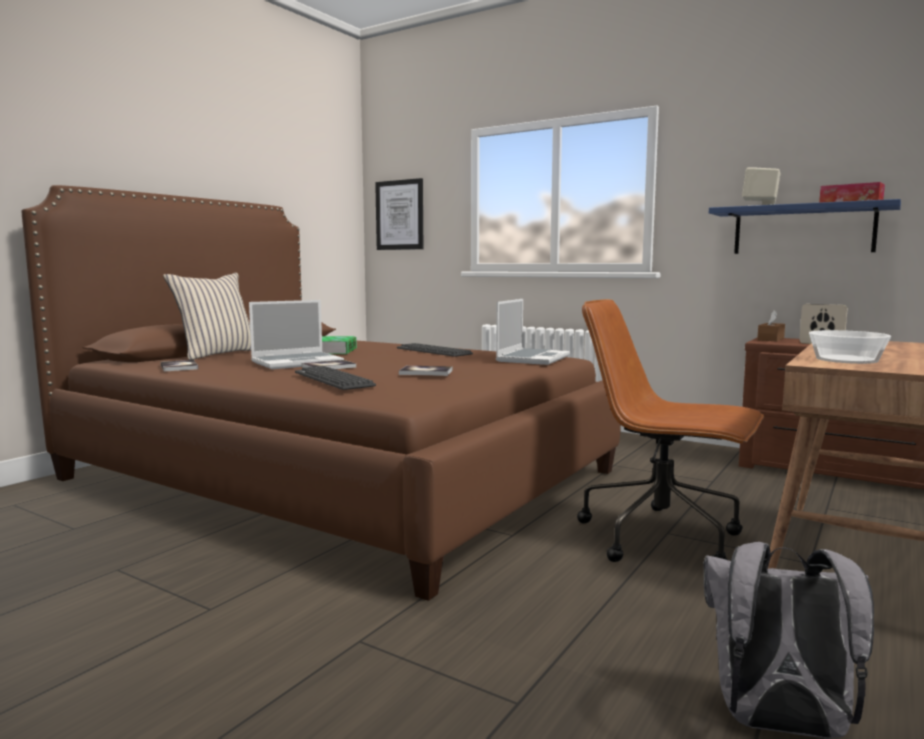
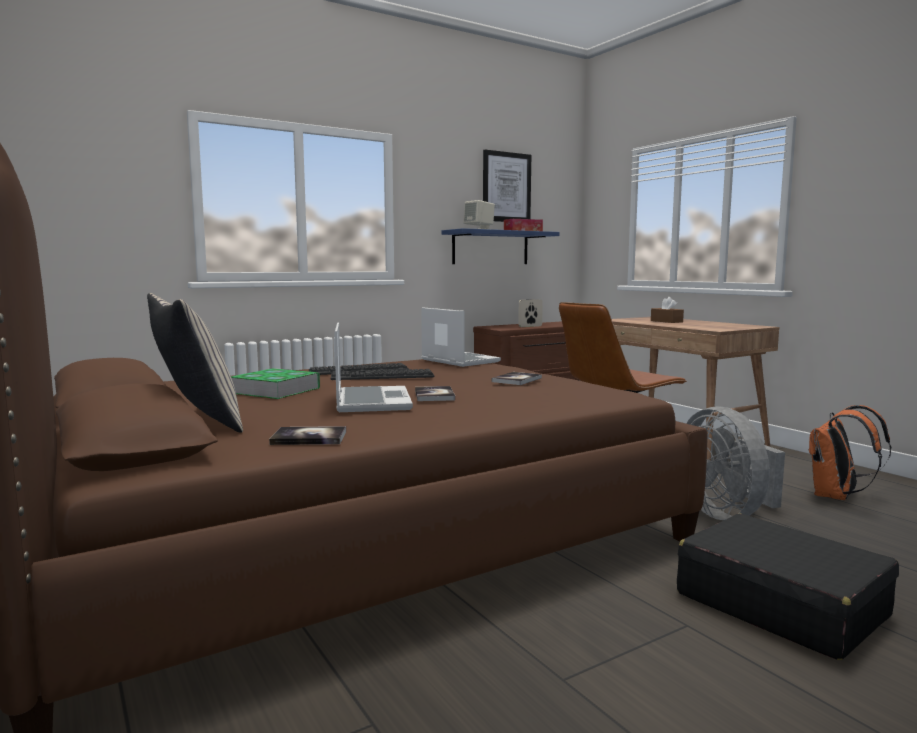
camera: 65 degrees left, 0 degrees up
(271, 658) = (780, 604): none -> black suitcase
(333, 379) = (527, 398): keyboard -> keyboard (382, 376)
(400, 215) = (65, 204): picture -> picture (506, 187)
(550, 619) = (727, 514): none -> grey fan
(770, 339) = (493, 327): brown tissue box -> brown tissue box (666, 321)
(778, 725) = (837, 496): grey backpack -> orange backpack
(846, 359) = (703, 327): bowl -> none

